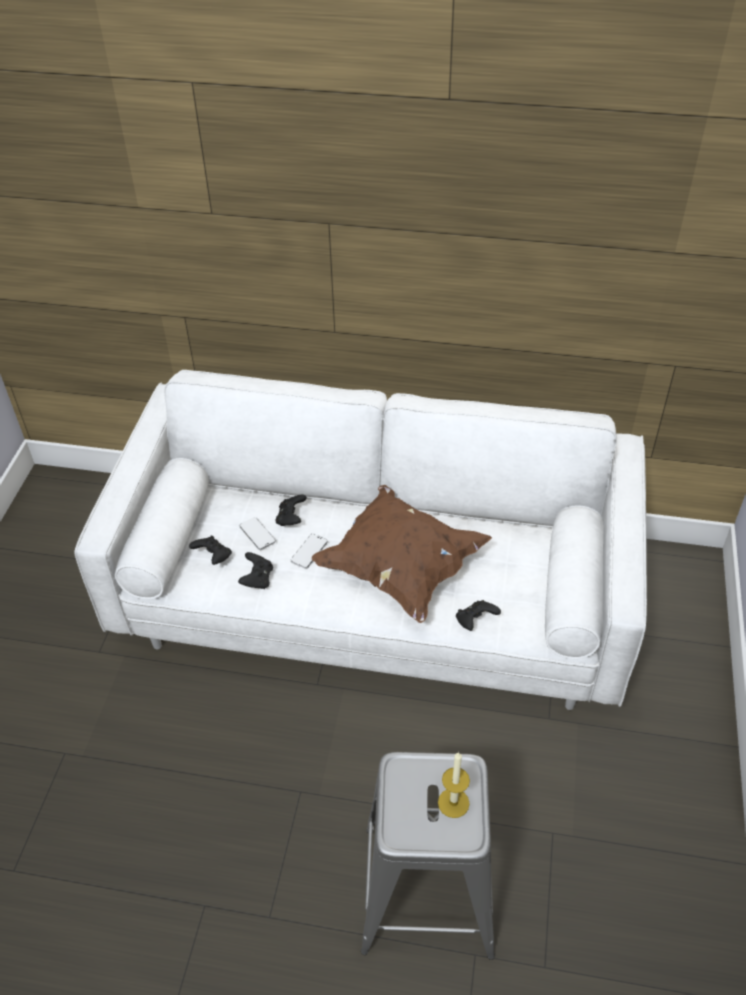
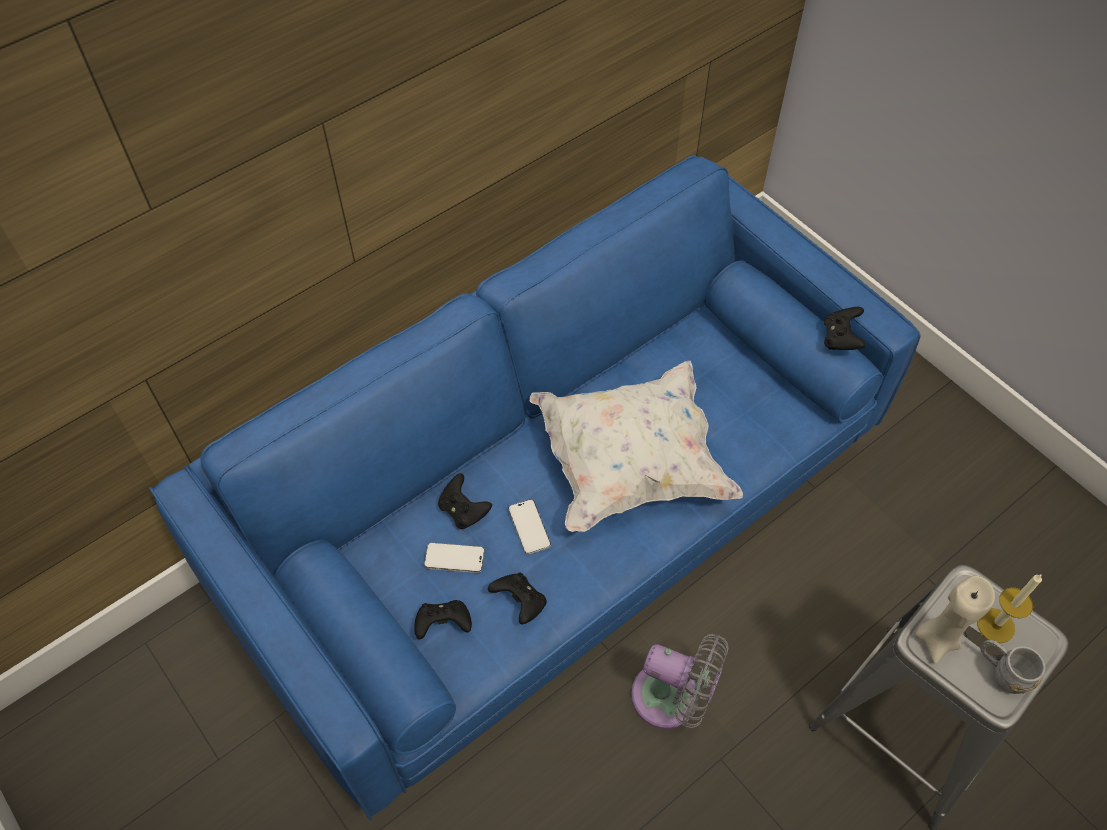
camera: 50 degrees left, 10 degrees up
(316, 739) = (672, 699): none -> grey fan
(375, 598) = (553, 519): white sofa -> blue sofa
(400, 568) = (630, 464): brown pillow -> white pillow
(408, 773) = (937, 639): none -> beige candle
(419, 825) = (1002, 672): none -> grey mug
(475, 621) = (753, 453): black game controller -> black game controller (840, 339)

